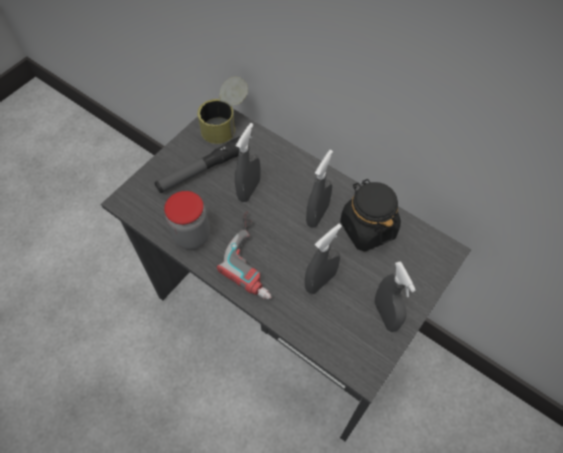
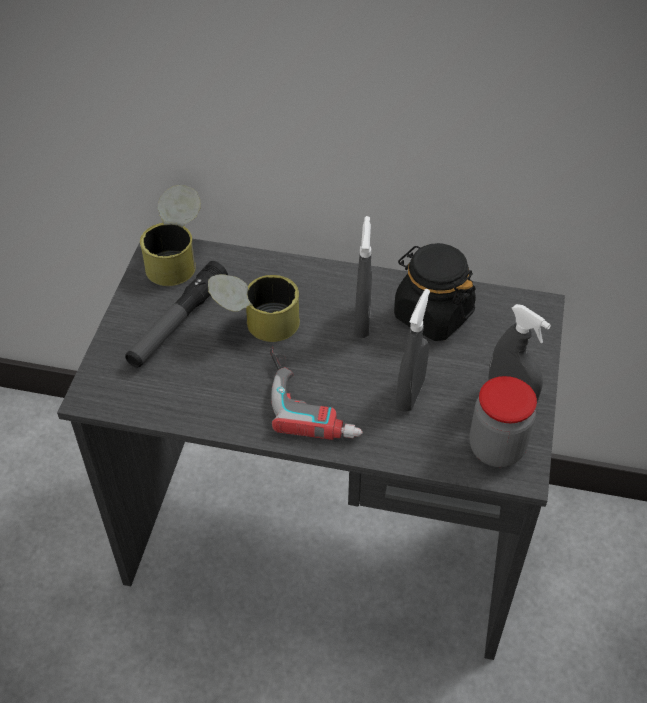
camera: 25 degrees left, 10 degrees down
(192, 235) = (212, 404): jar -> jar (496, 448)
(249, 190) = (256, 324): grey spray bottle -> can

